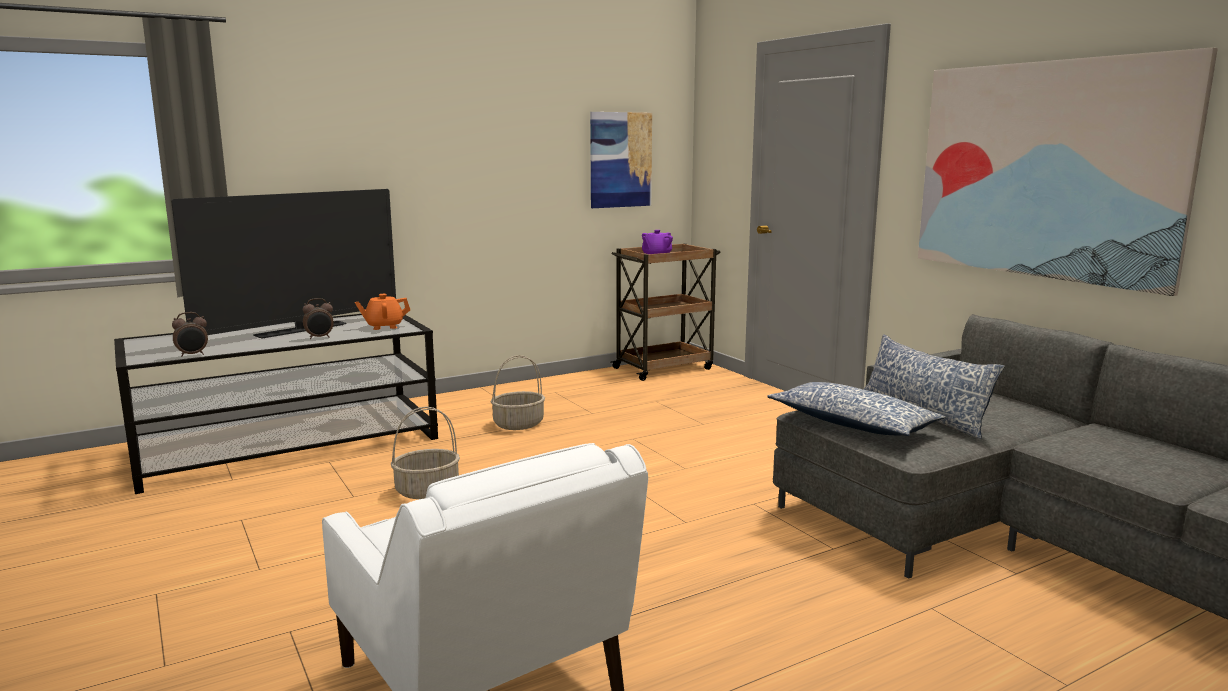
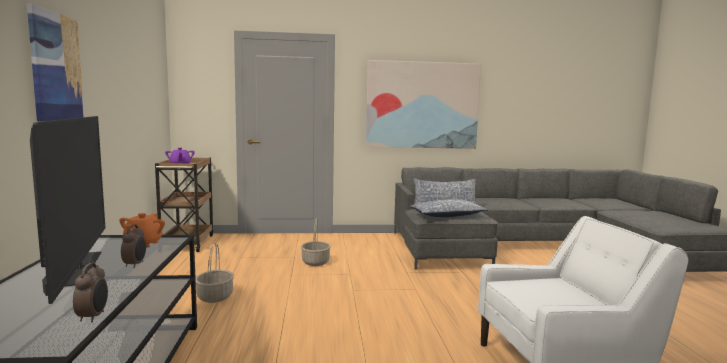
camera: 65 degrees left, 5 degrees down
(427, 490) = (297, 346): basket -> basket (315, 262)
(620, 160) = (149, 98): picture -> picture (56, 67)

